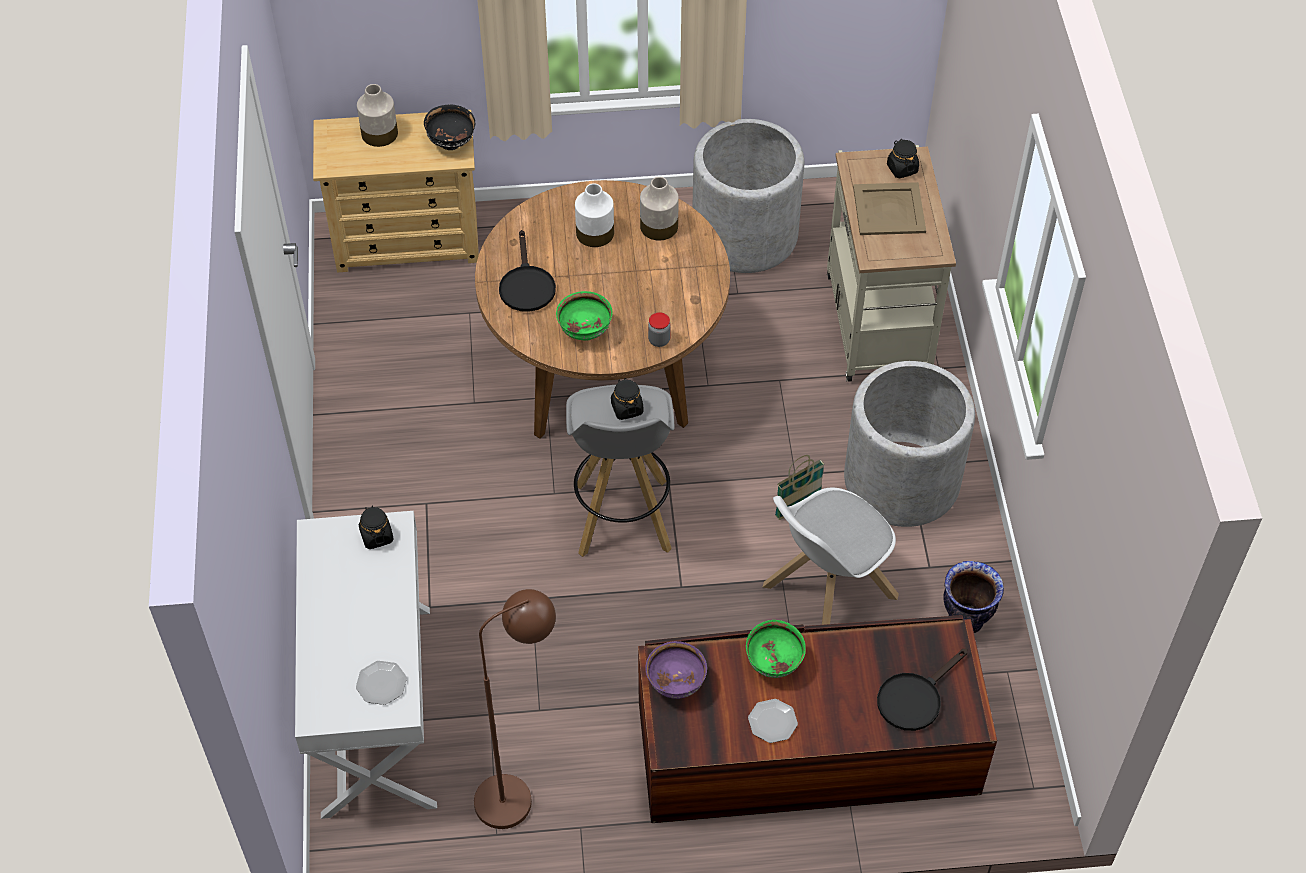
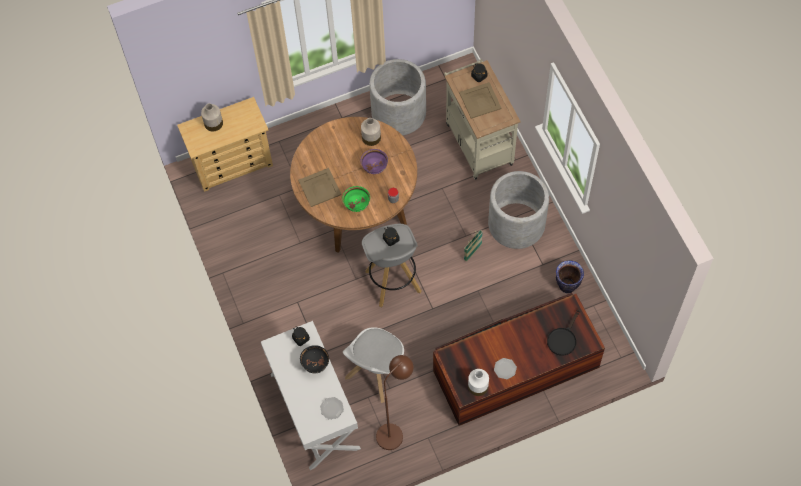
camera: 15 degrees left, 10 degrees up
(451, 143) = (251, 118): black bowl -> black bowl (315, 364)
(526, 285) = (319, 188): black frying pan -> beige tray
(594, 232) = (341, 150): white vase -> white vase (477, 386)
(676, 685) = (456, 364): purple bowl -> purple bowl (374, 168)
(774, 663) = (496, 341): green bowl -> none
(826, 593) = (500, 291): chair -> chair (376, 373)

